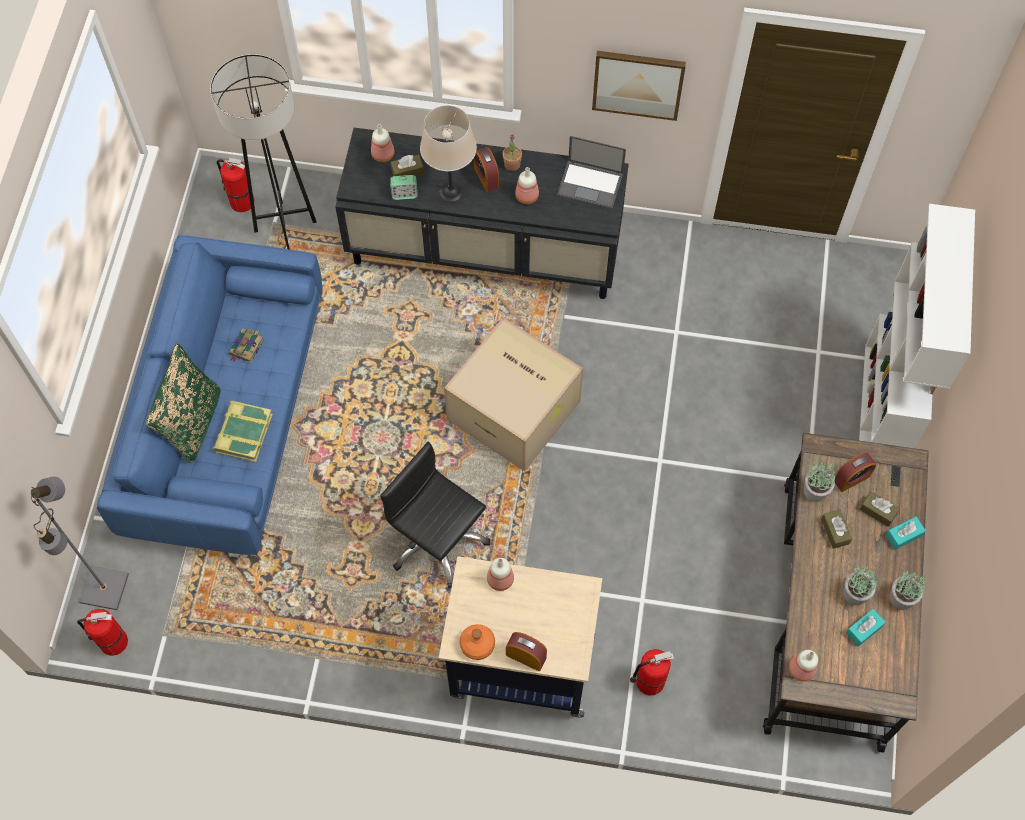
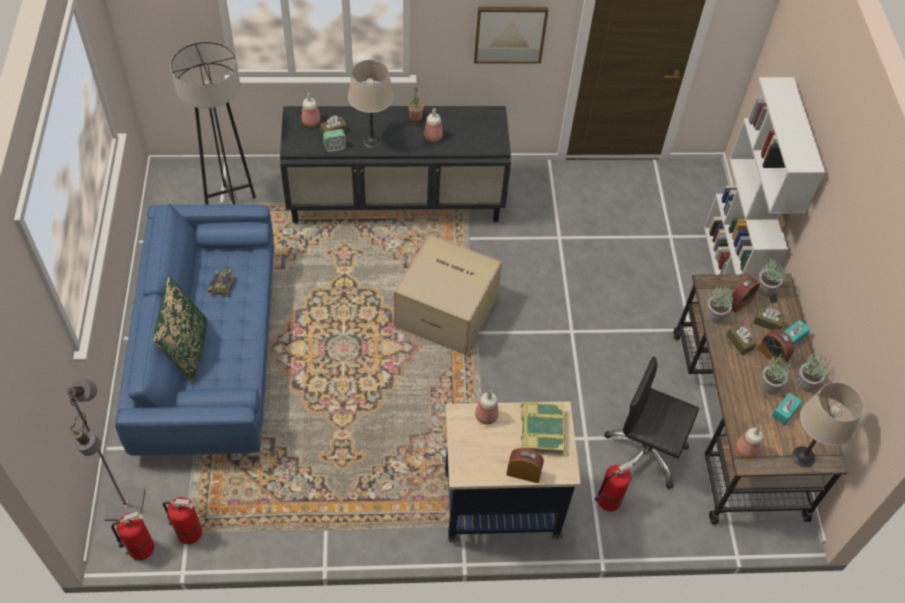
camera: 15 degrees left, 10 degrees down
(240, 201) = (190, 190): fire extinguisher -> fire extinguisher (188, 532)
(243, 433) = (232, 351): book -> book (541, 431)
(437, 541) = (407, 420): black office chair -> black office chair (645, 453)
(477, 645) = (480, 471): orange bottle -> none
(486, 177) = (397, 128): alarm clock -> alarm clock (772, 355)
(591, 184) = (480, 123): laptop -> none
(869, 690) = (803, 457): none -> beige table lamp
(889, 465) = (765, 288): none -> potted plant

